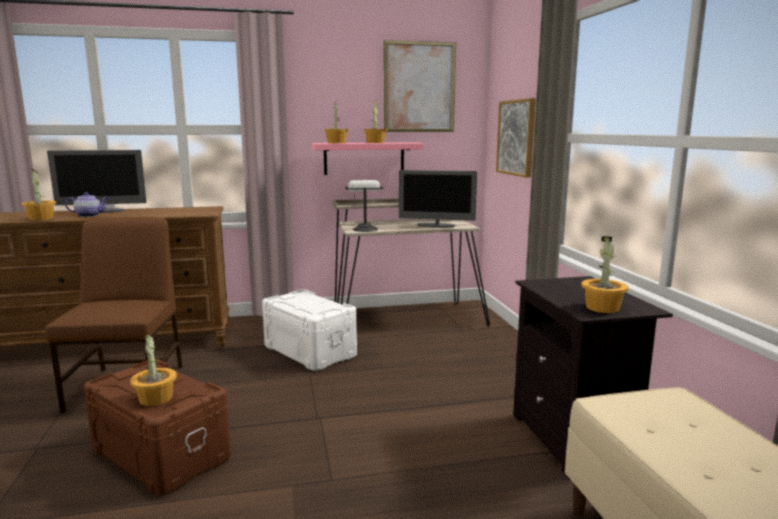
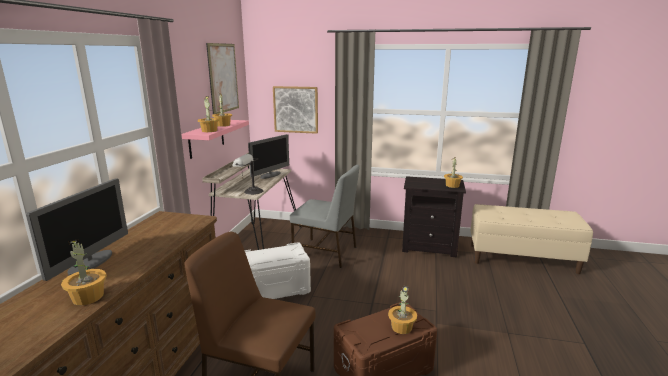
camera: 65 degrees left, 5 degrees up
(89, 215) = (115, 269): teapot -> none
(432, 358) = (326, 253): none -> grey chair

